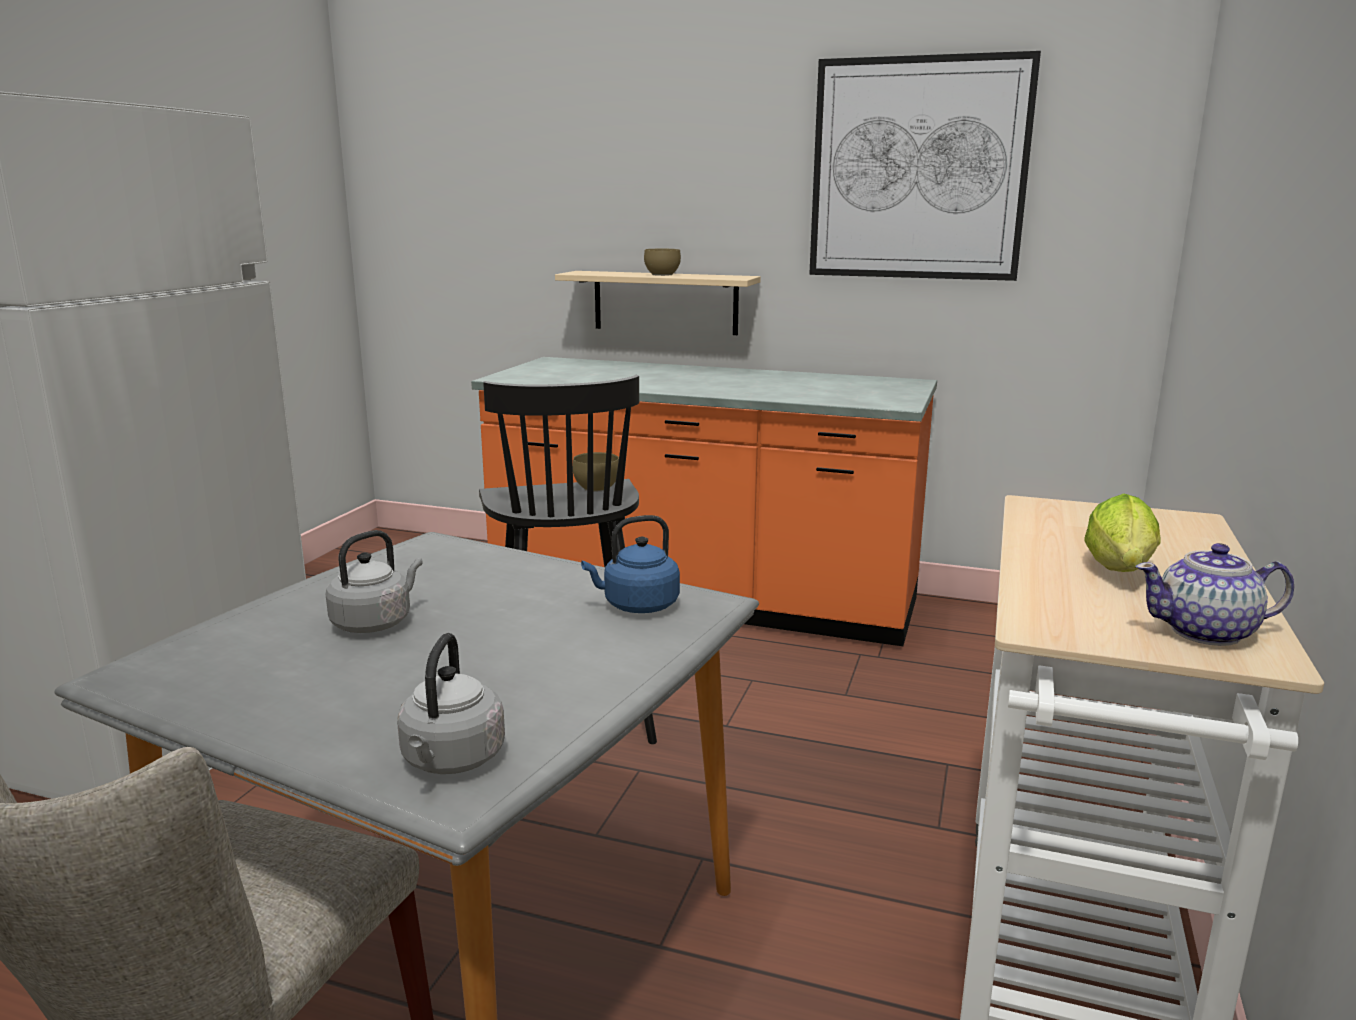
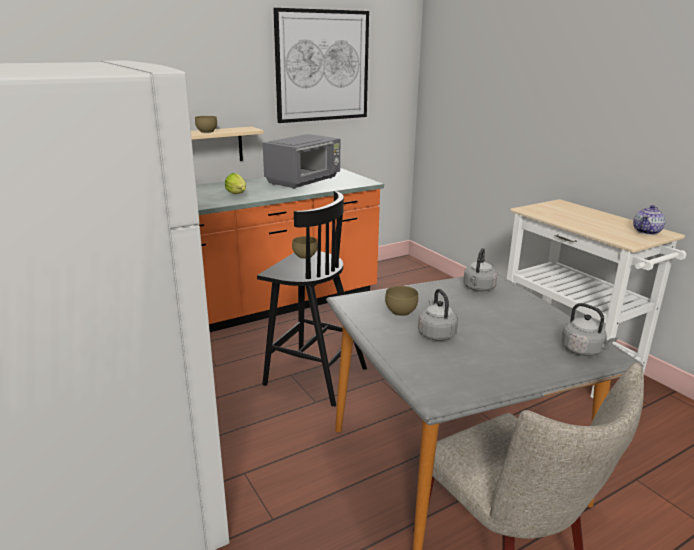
camera: 50 degrees left, 5 degrees up
(432, 582) = (401, 312): none -> brown bowl
(637, 606) = (478, 288): blue kettle -> grey kettle
(802, 384) = (304, 181): none -> grey microwave
(1120, 572) = (596, 223): lettuce -> lettuce (237, 194)

